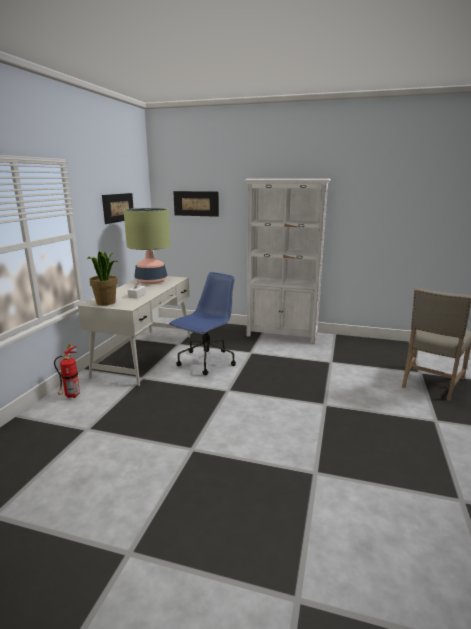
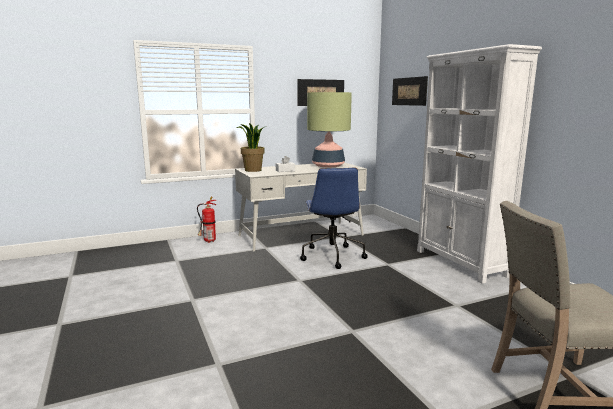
camera: 50 degrees right, 5 degrees down
(206, 362) = (332, 256): blue office chair -> blue office chair turned 90 degrees clockwise

